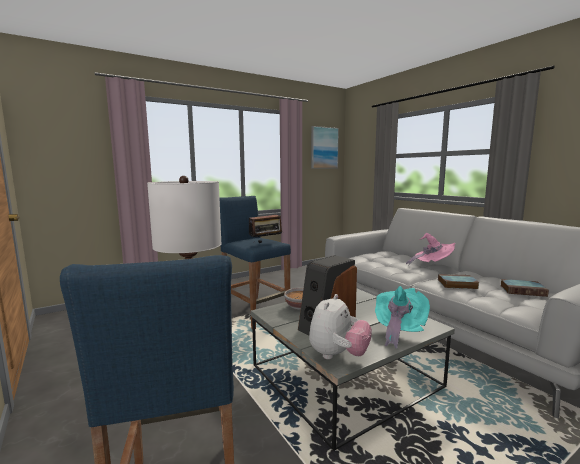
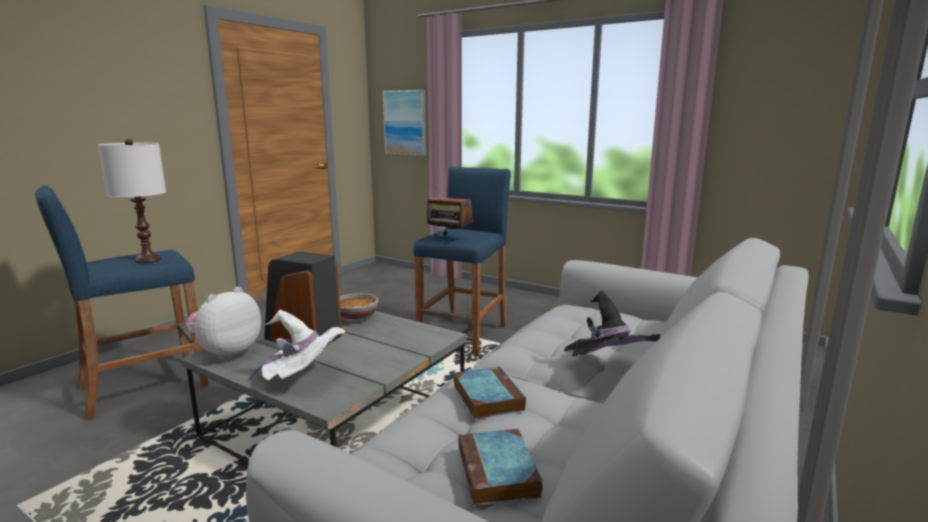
camera: 65 degrees right, 5 degrees up
(324, 148) = (798, 78): picture -> picture (405, 122)
(338, 355) = (227, 353): plush toy -> plush toy turned 120 degrees clockwise
(399, 330) = (303, 379): turquoise hat -> white hat
(432, 265) = (607, 371): pink hat -> black hat

